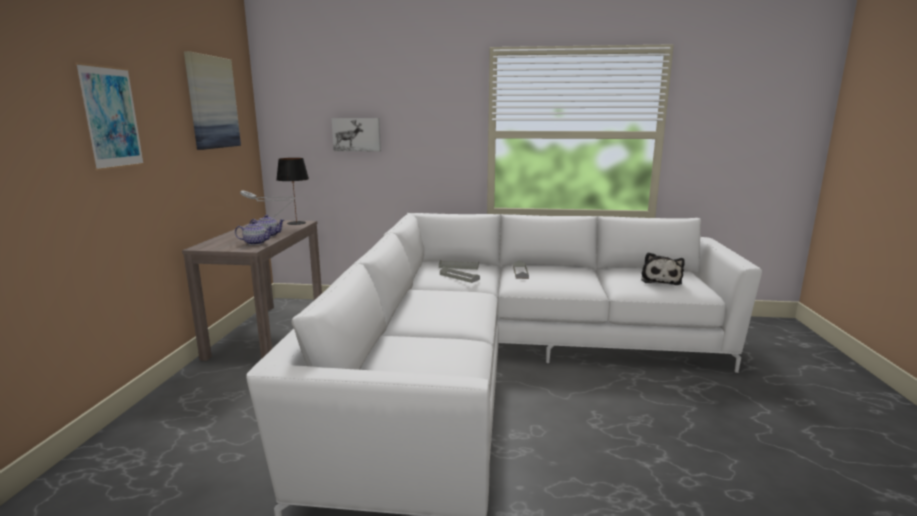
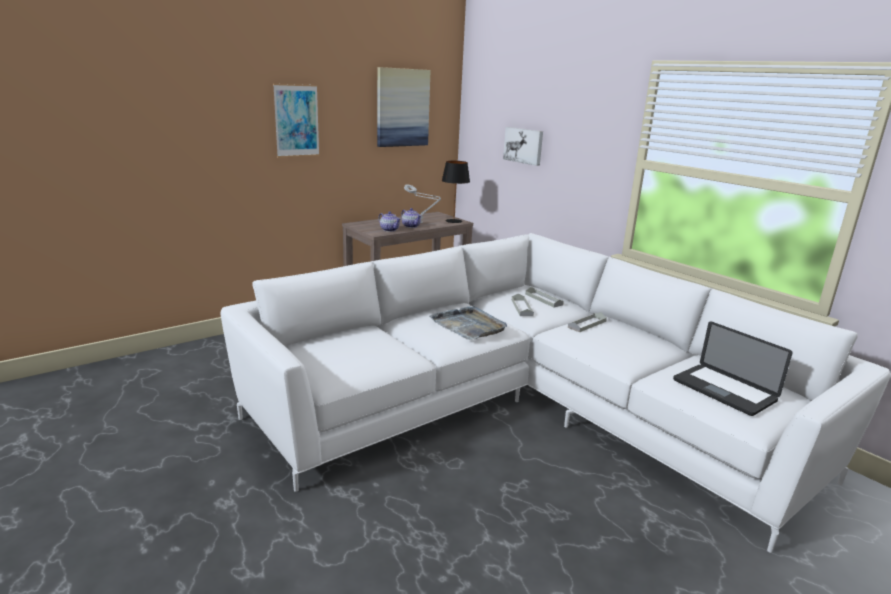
camera: 45 degrees right, 5 degrees up
(457, 302) = (469, 325): none -> grey tray
(660, 280) = (723, 390): plush toy -> laptop

